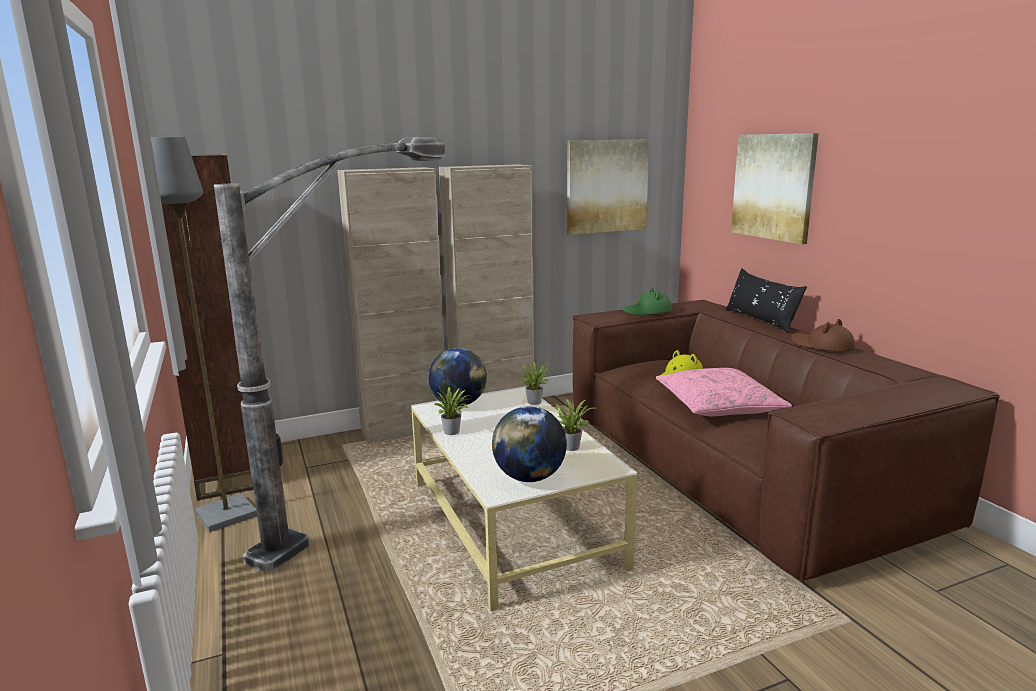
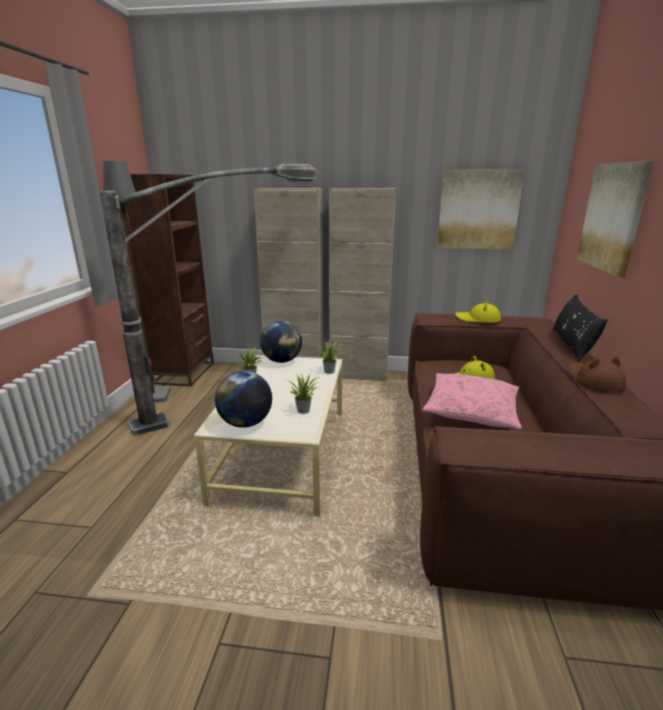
camera: 30 degrees right, 5 degrees up
(646, 311) = (478, 319): green hat -> yellow hat

